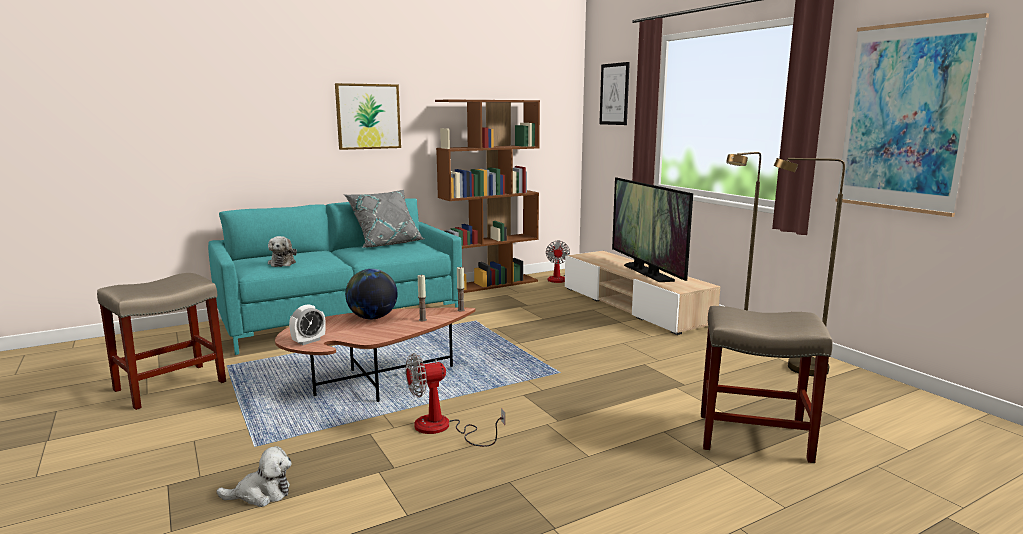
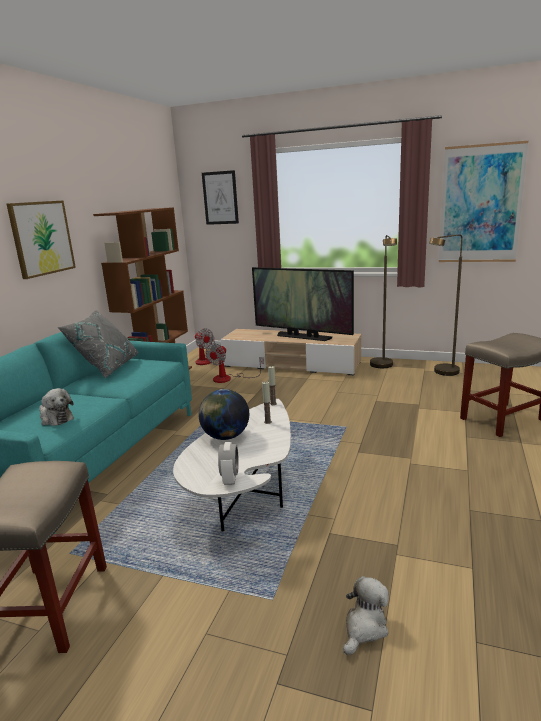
camera: 40 degrees left, 5 degrees up
(374, 383) = (245, 495): brown coffee table -> white coffee table
(443, 428) = (365, 500): fan -> fan (229, 378)

